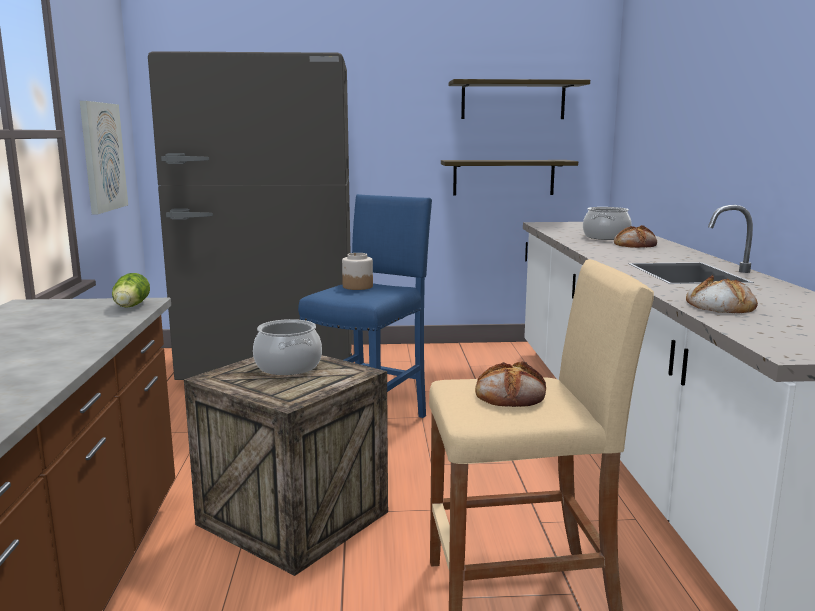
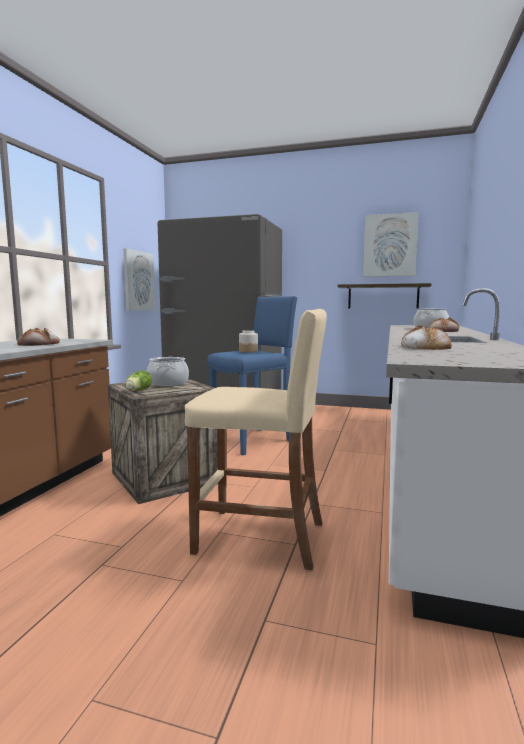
camera: 20 degrees right, 5 degrees down
(130, 306) = (84, 340): lettuce -> lettuce (137, 391)
(511, 393) = (247, 392): bread -> bread (39, 344)
(513, 100) = (390, 245): shelf -> picture

